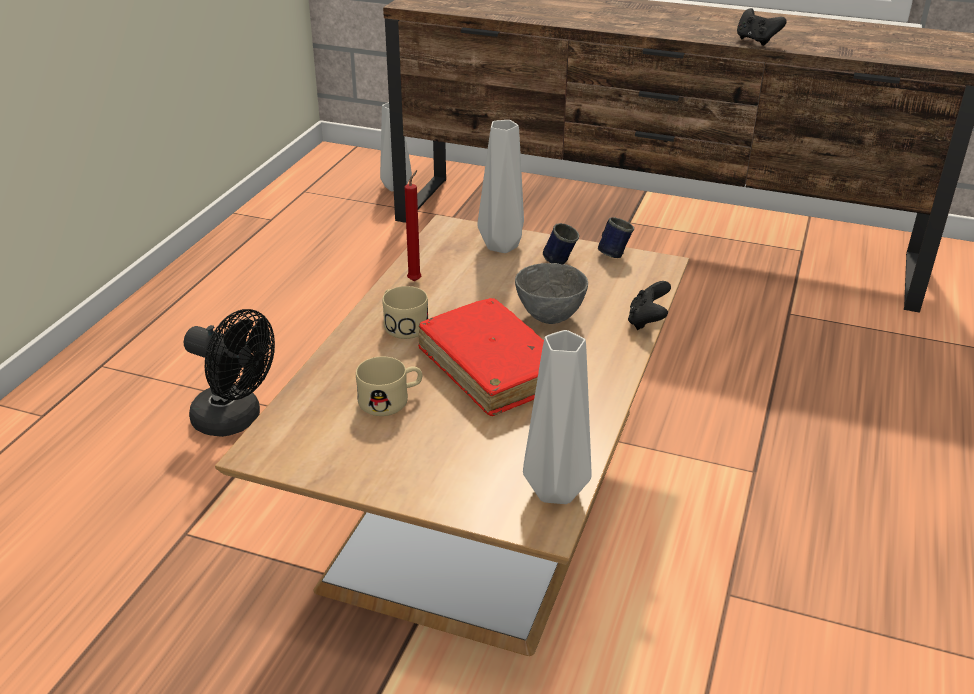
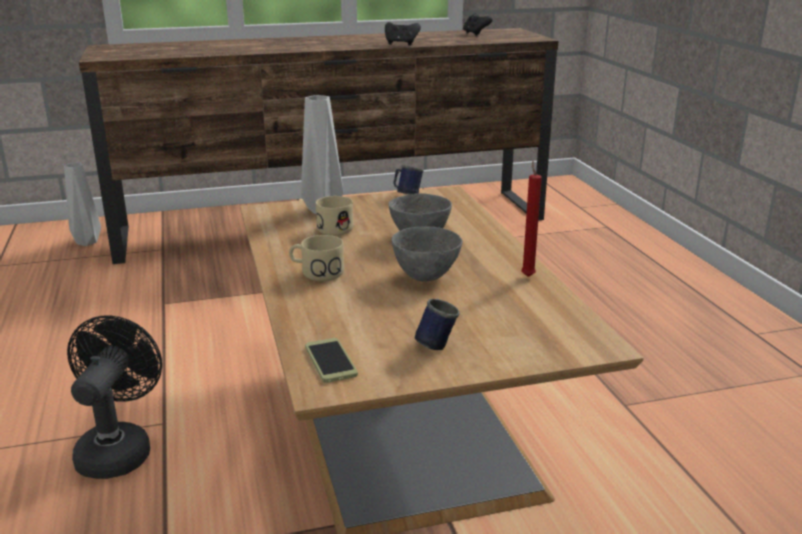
camera: 35 degrees left, 10 degrees down
(236, 420) = (118, 449): black fan -> black fan turned 75 degrees counterclockwise
(296, 428) = (330, 361): none -> phone
(391, 400) = (381, 318): beige mug -> beige mug (338, 227)
(416, 280) = (285, 245): red candle -> red candle (527, 275)
(492, 368) = (425, 276): red book -> grey bowl
(556, 493) = (579, 327): grey vase -> none
(561, 259) = (377, 206): blue mug -> blue mug (434, 343)
(647, 321) = (487, 222): black game controller -> black game controller (475, 34)

